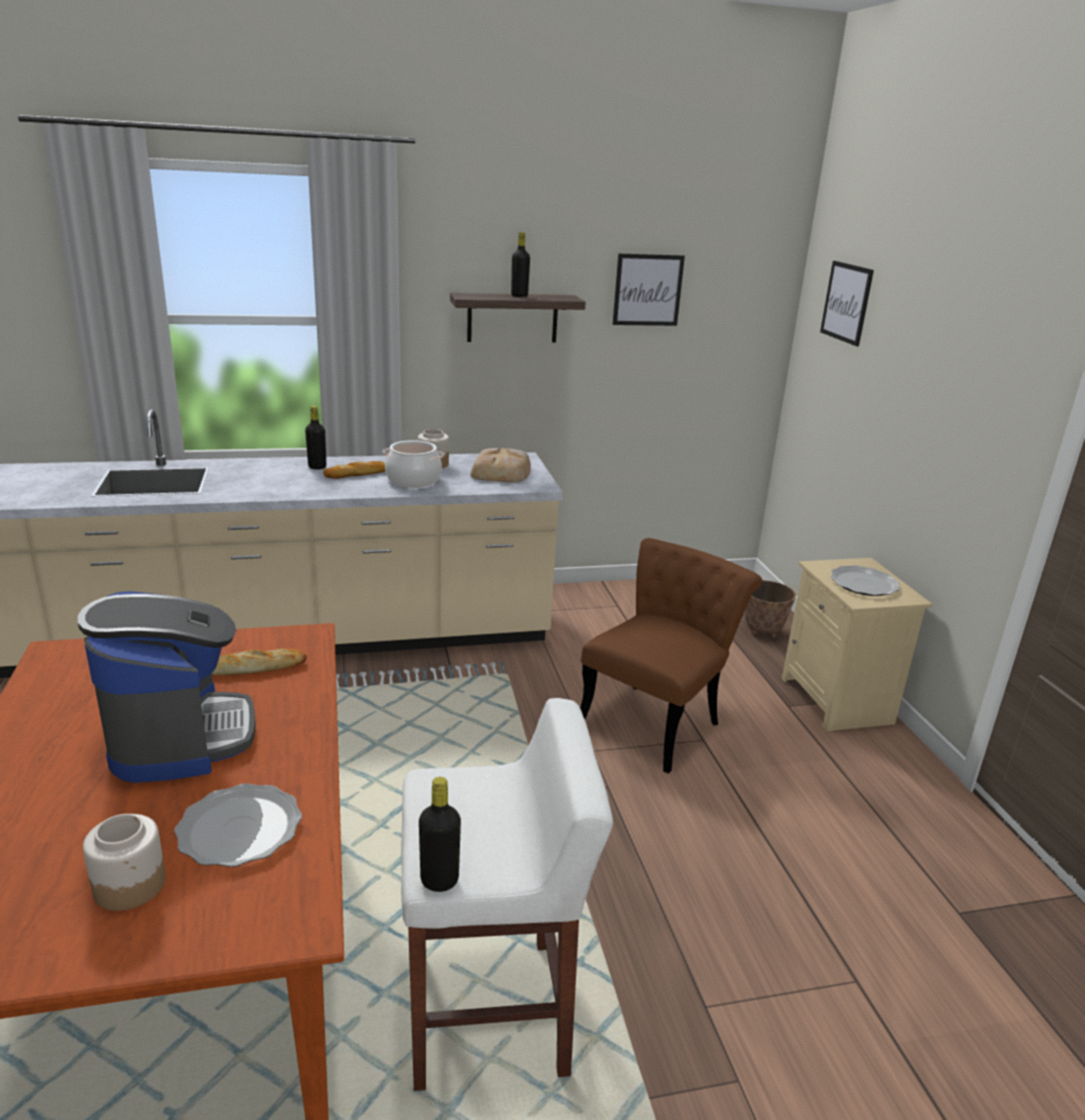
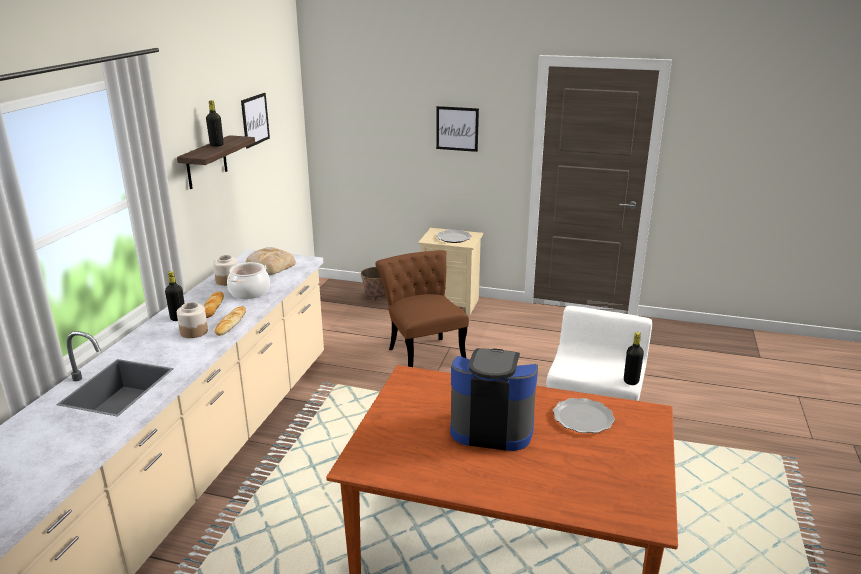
camera: 60 degrees left, 0 degrees up
(130, 884) = (611, 451): jar -> jar (194, 332)
(254, 667) = (432, 396): bread -> bread (230, 324)
(846, 302) = (355, 100): picture -> picture (457, 128)

